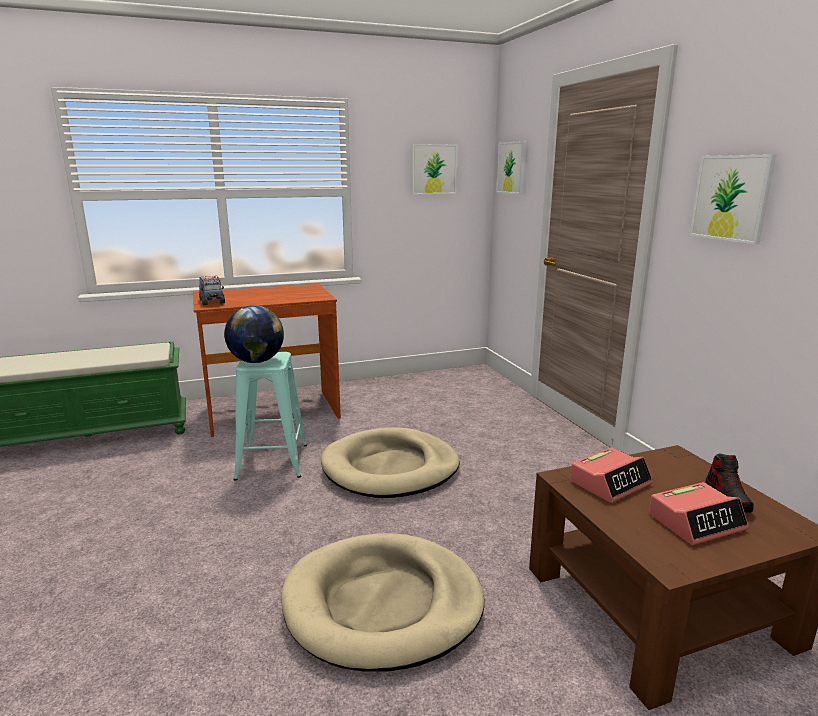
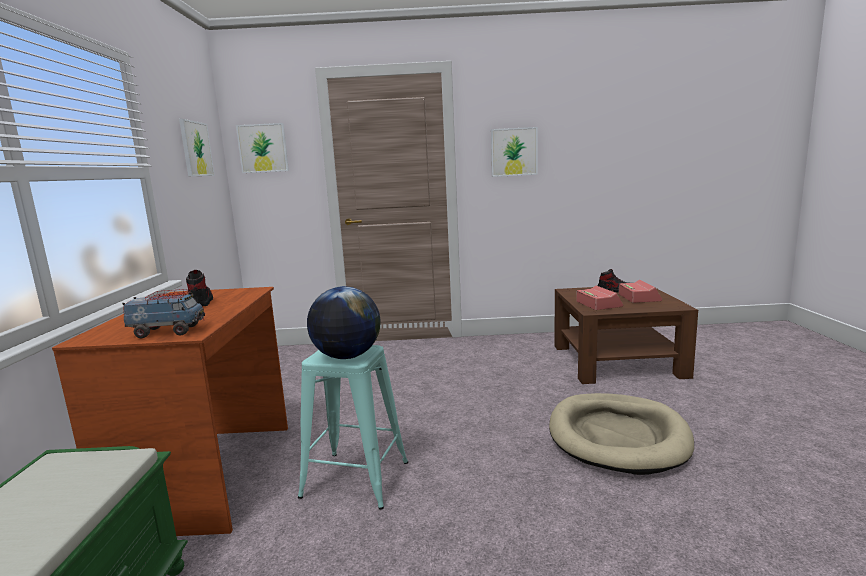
camera: 70 degrees left, 5 degrees down
(285, 294) = (201, 302): none -> shoe
(390, 468) = (422, 413): beige dog bed -> none

